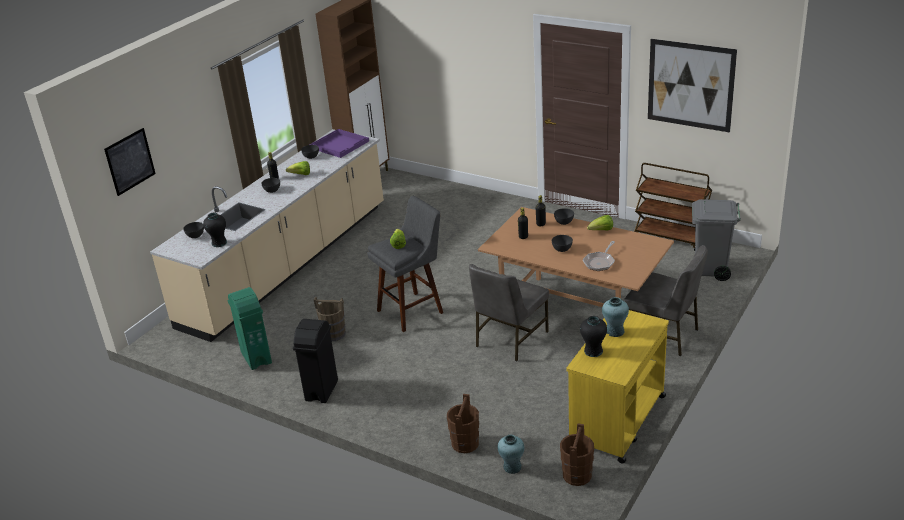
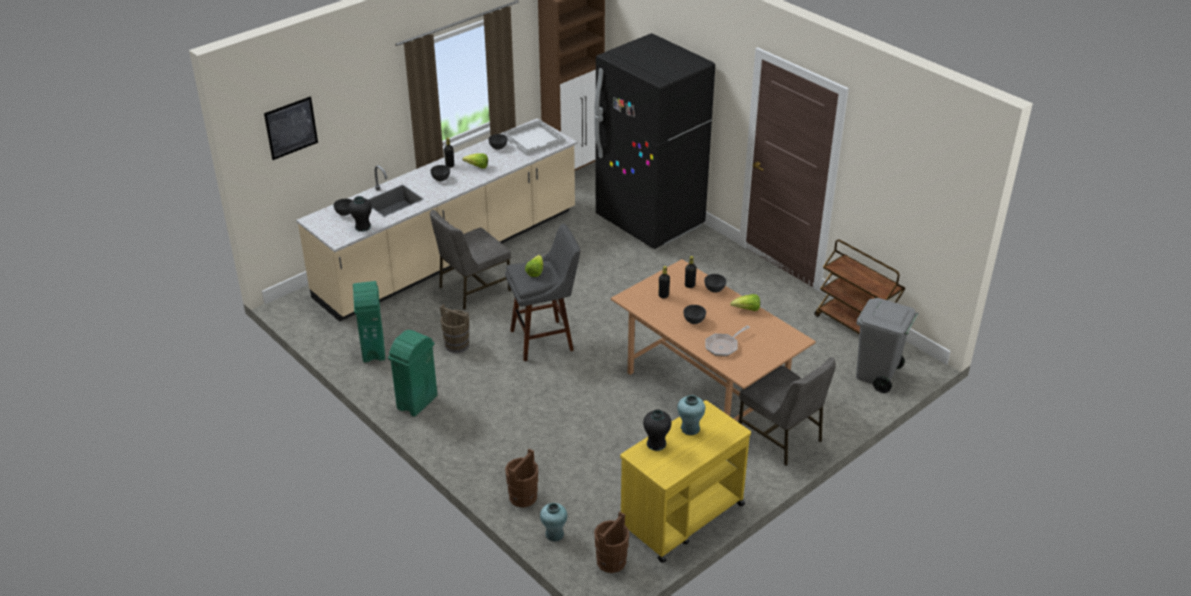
camera: 15 degrees right, 5 degrees up
(321, 391) = (416, 403): black trash can -> green trash can
(340, 144) = (534, 139): purple tray -> white tray
(453, 200) = (650, 221): none -> black fridge
(510, 339) = (624, 398): grey chair -> grey chair (473, 289)
(690, 85) = (898, 170): picture -> none

